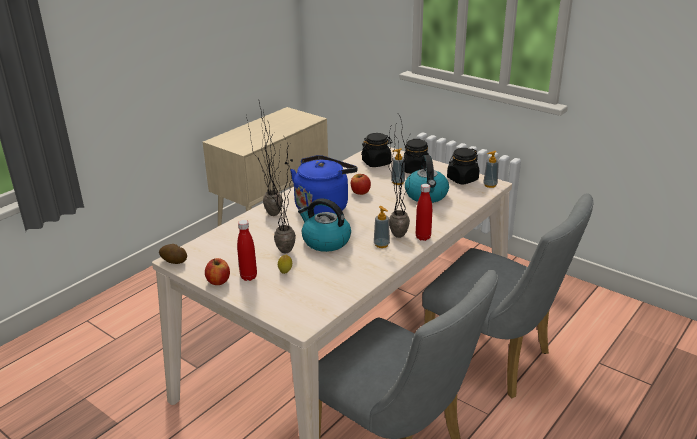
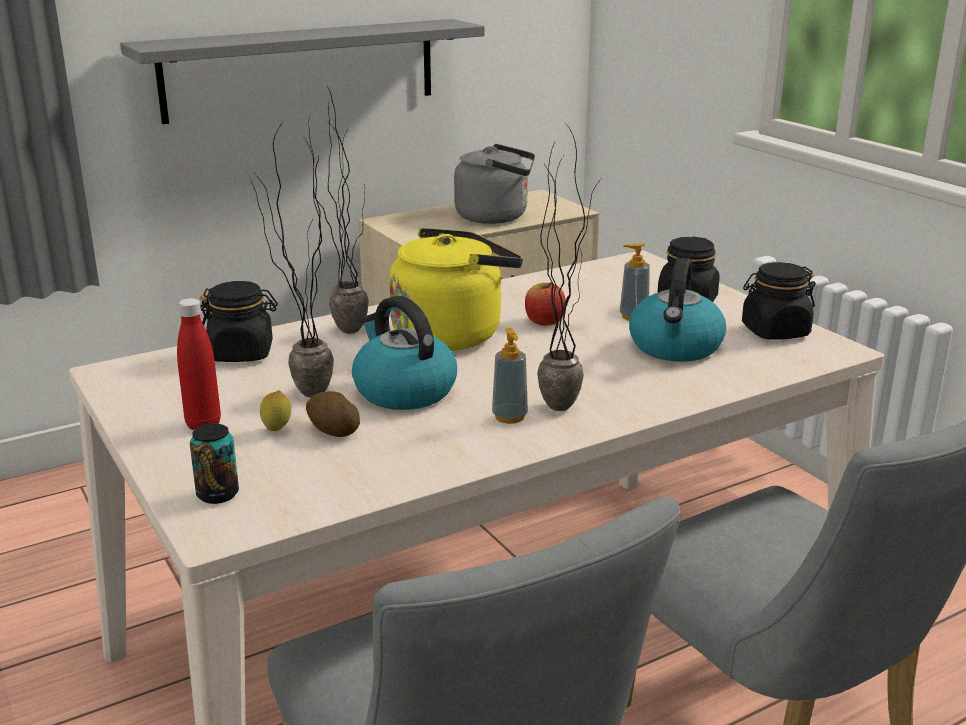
camera: 20 degrees right, 5 degrees down
(167, 65) = (301, 69): none -> grey shelf
(173, 261) = (104, 374): potato -> potato (332, 431)
(218, 281) = (144, 421): apple -> none
(276, 129) = (496, 217): none -> grey kettle
(287, 308) = (217, 494): none -> can
(323, 207) = (452, 334): blue kettle -> yellow kettle
(376, 163) = (617, 280): black jar -> black jar (242, 353)
(423, 237) = (608, 419): red bottle -> none
(490, 185) = (830, 350): soap dispenser -> none

